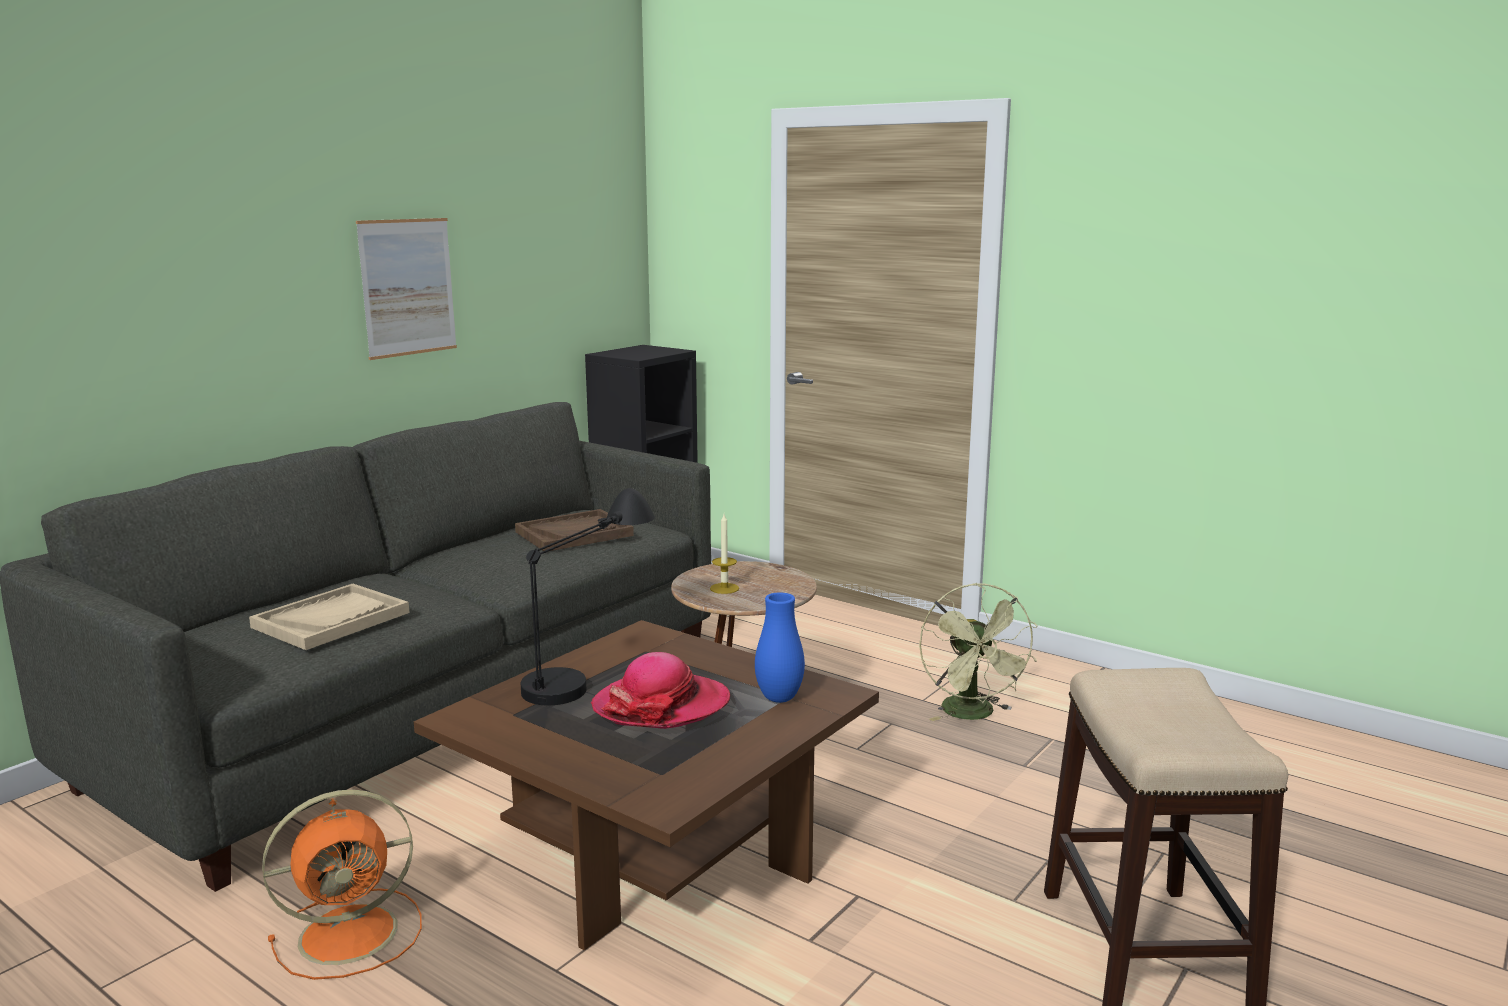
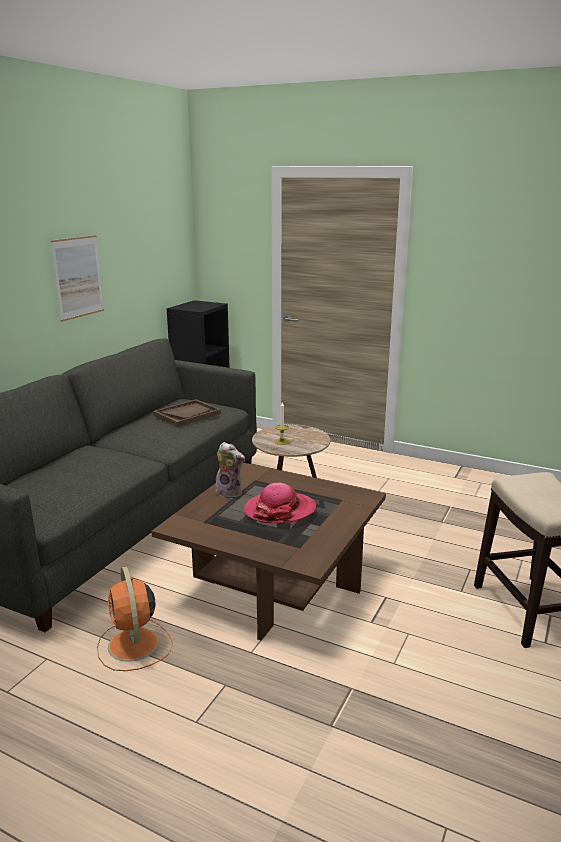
camera: 10 degrees left, 5 degrees up
(331, 620) = (81, 477): beige tray -> none
(353, 933) = (134, 645): orange fan -> orange fan turned 105 degrees clockwise
(589, 669) = (230, 493): black table lamp -> plush toy
(779, 698) = (338, 501): blue vase -> none
(973, 715) = (407, 497): green fan -> none

